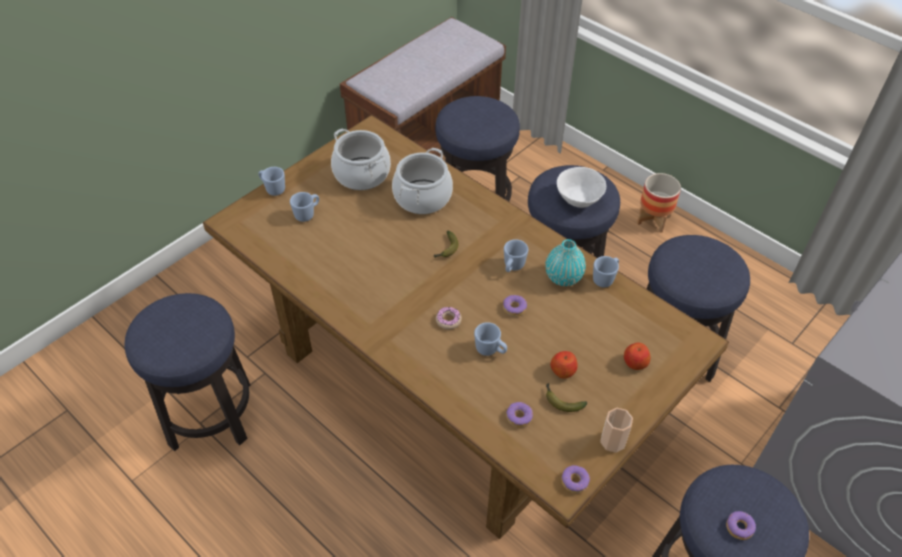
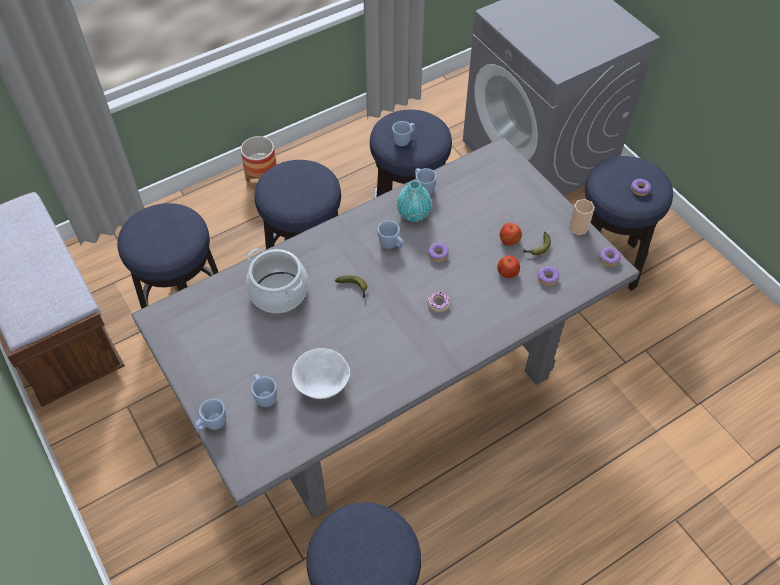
camera: 75 degrees left, 5 degrees up
(361, 174) = (224, 338): cooking pot -> none
(447, 382) = (389, 381): brown dining table -> grey dining table
(490, 350) = (478, 281): blue mug -> blue mug (404, 140)
(578, 198) = (307, 187): white bowl -> white bowl (321, 385)
(635, 362) = (511, 194): apple -> apple (507, 272)

